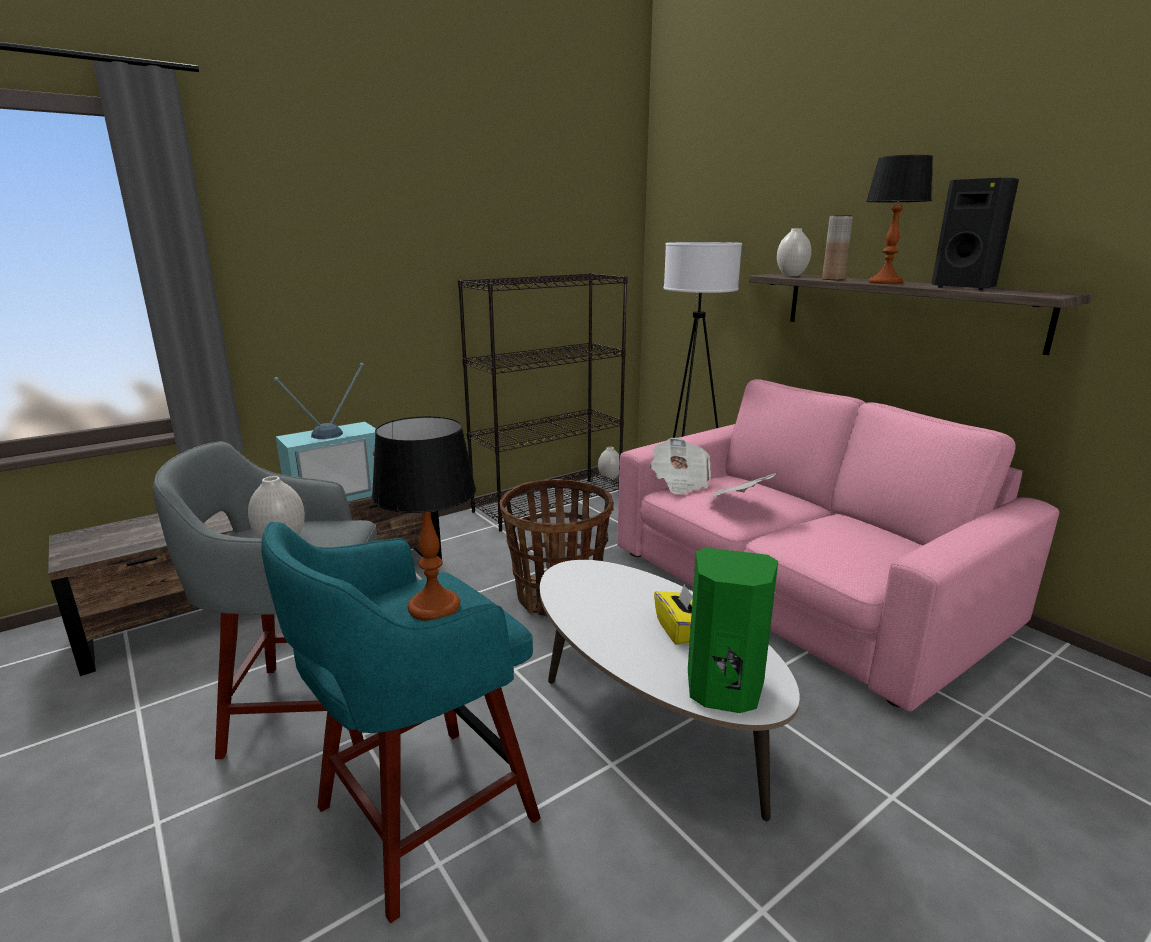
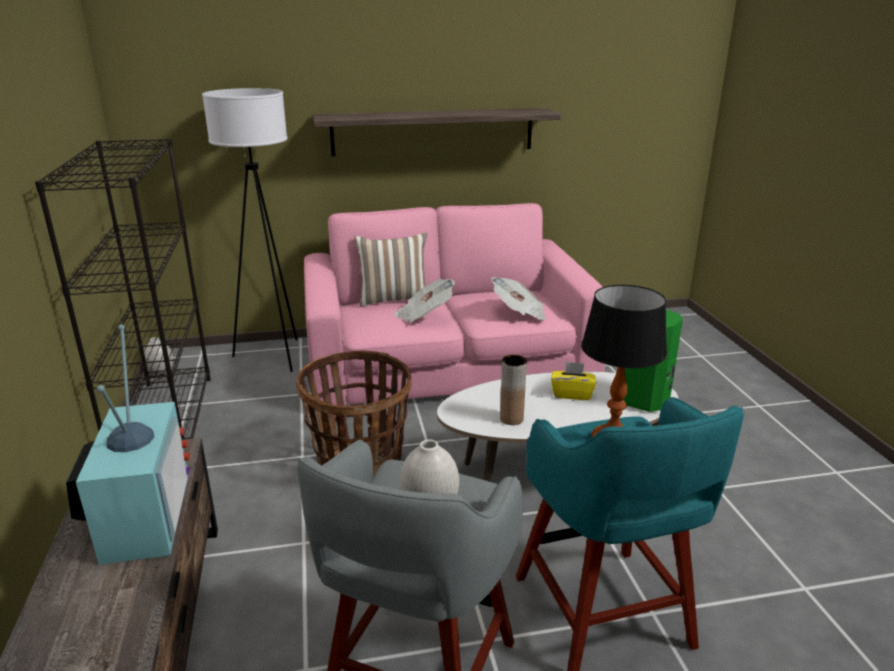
camera: 65 degrees left, 5 degrees up
(679, 482) = (360, 322): newspaper -> newspaper (519, 313)
(767, 487) = (394, 299): none -> pillow
(792, 275) = (342, 116): white vase -> none
(833, 279) = (391, 116): brown vase -> brown vase (511, 419)
(886, 283) = (435, 114): table lamp -> none
(965, 288) = (490, 112): black speaker -> none

